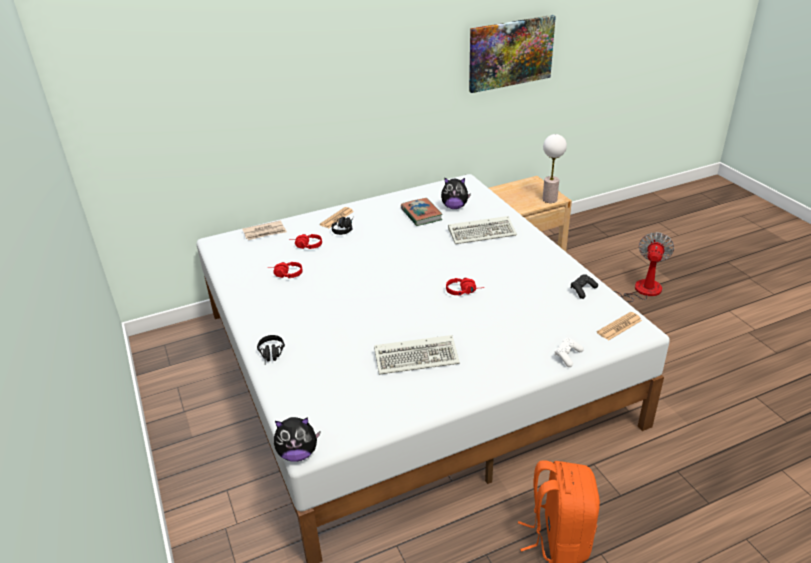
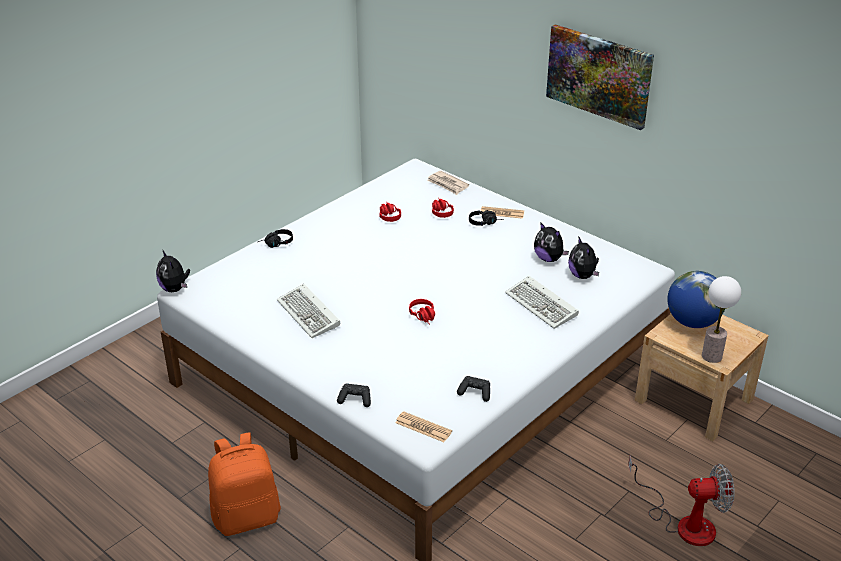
camera: 65 degrees right, 0 degrees up
(421, 214) = (549, 259): book -> plush toy
(508, 195) = (692, 322): none -> globe
(510, 53) = (758, 158): picture -> picture (599, 75)
(567, 356) = (355, 400): white game controller -> black game controller

